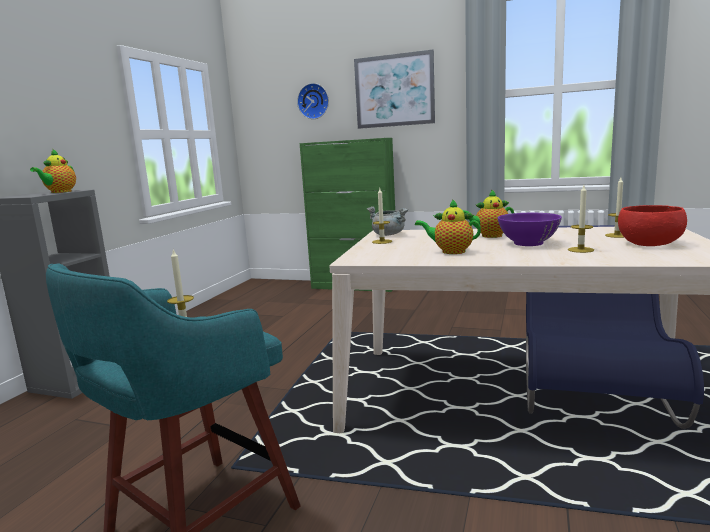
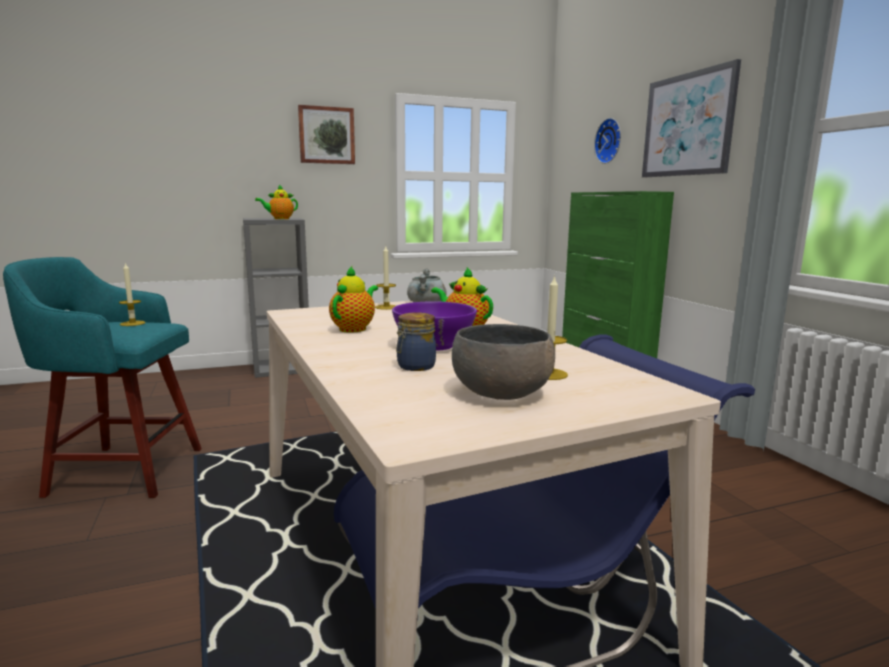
camera: 50 degrees right, 0 degrees up
(61, 88) = (326, 135): none -> picture
(450, 251) = (354, 328): teapot -> teapot turned 45 degrees clockwise
(580, 250) = (415, 367): candle -> jar
(650, 244) = (501, 393): red bowl -> grey bowl

